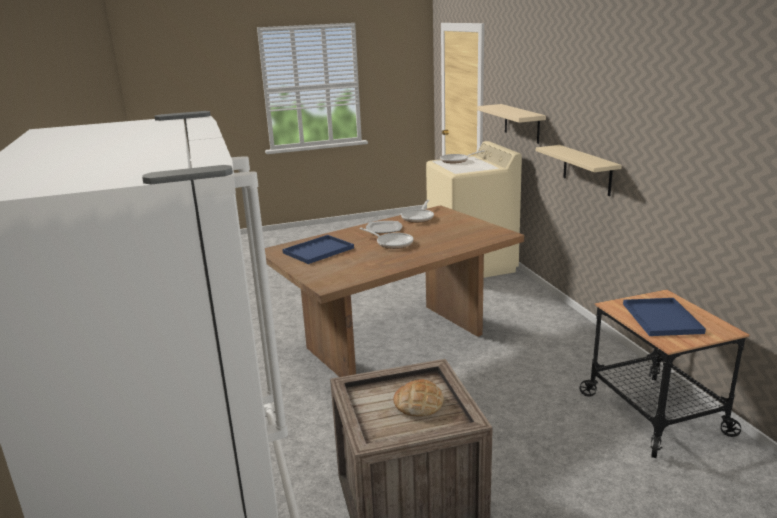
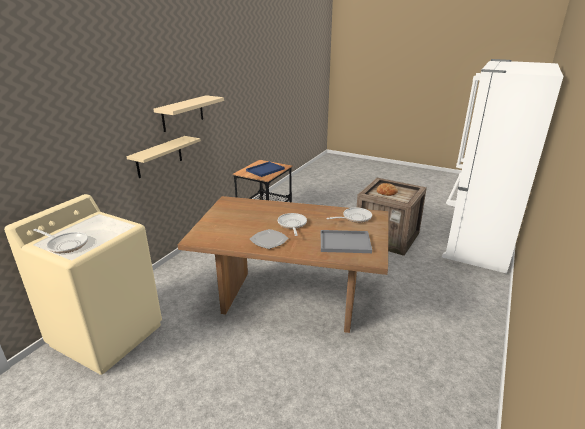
camera: 135 degrees left, 5 degrees up
(318, 251) = (346, 242): blue tray -> grey tray
(418, 217) = (225, 238): frying pan -> frying pan (354, 218)
(521, 123) = (62, 168): beige shelf -> beige shelf (182, 113)

